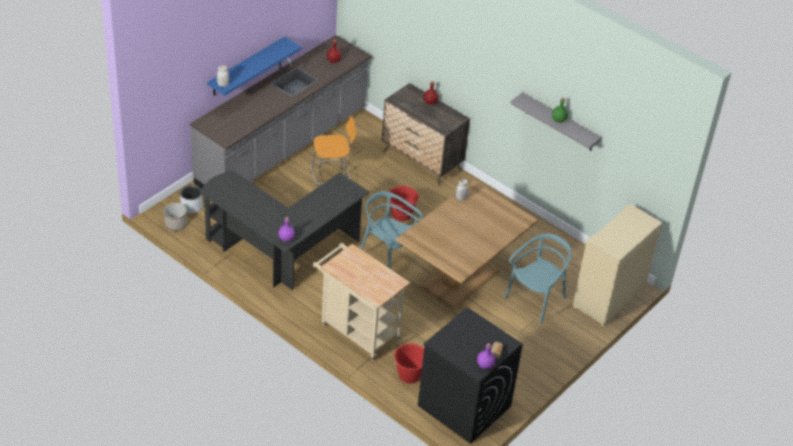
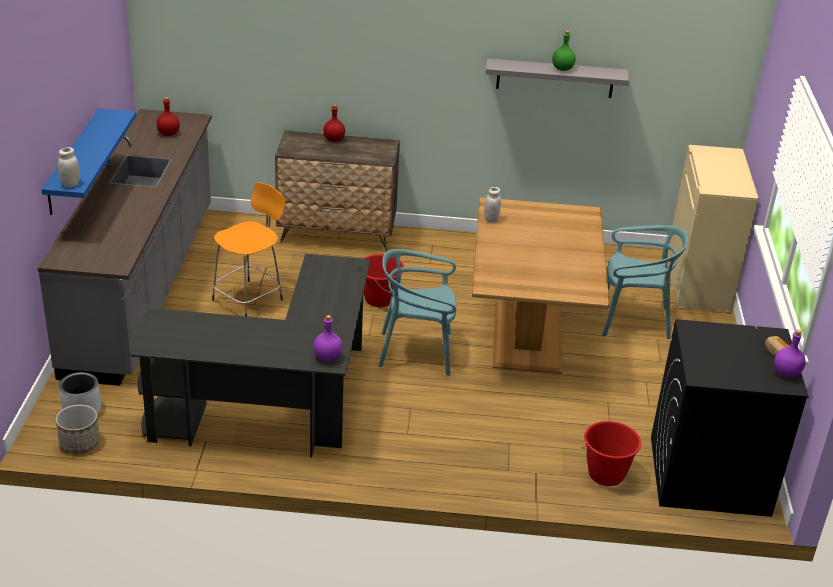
camera: 35 degrees left, 10 degrees down
(356, 330) = (479, 454): beige cart -> none
(536, 300) = (633, 320): turquoise chair -> turquoise chair turned 90 degrees clockwise

